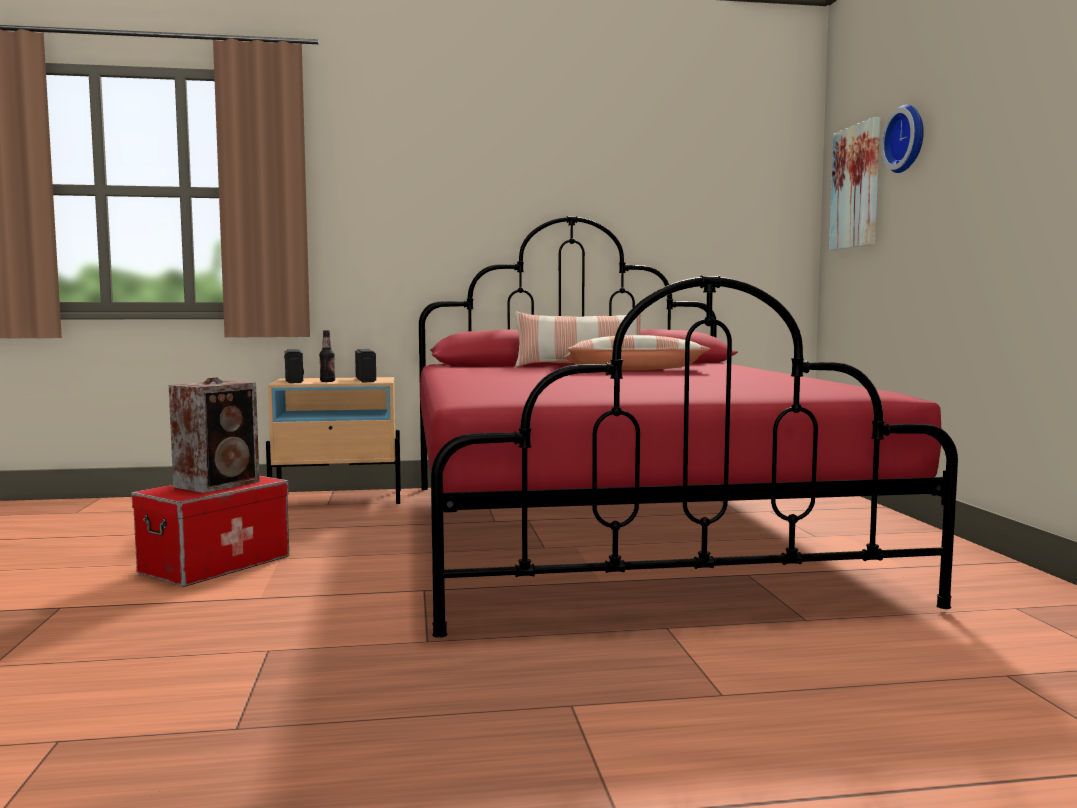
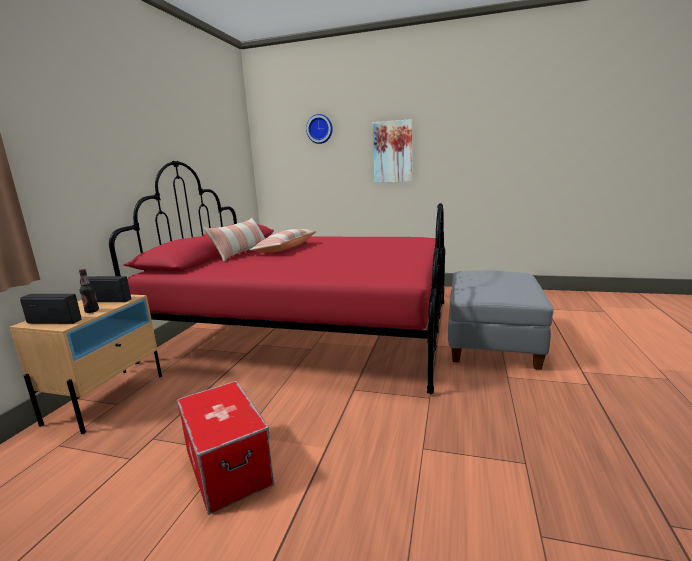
camera: 65 degrees left, 10 degrees up
(219, 484) = (218, 408): speaker -> none
(754, 680) = (491, 343): none -> grey ottoman
(856, 187) = (283, 146): picture -> picture (393, 152)

